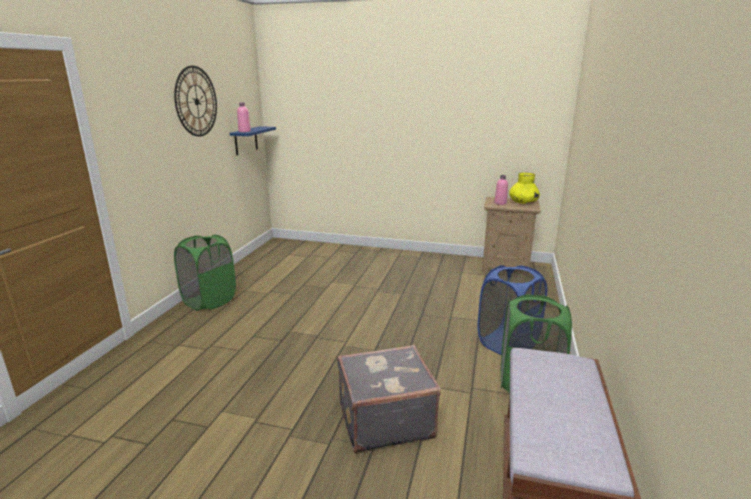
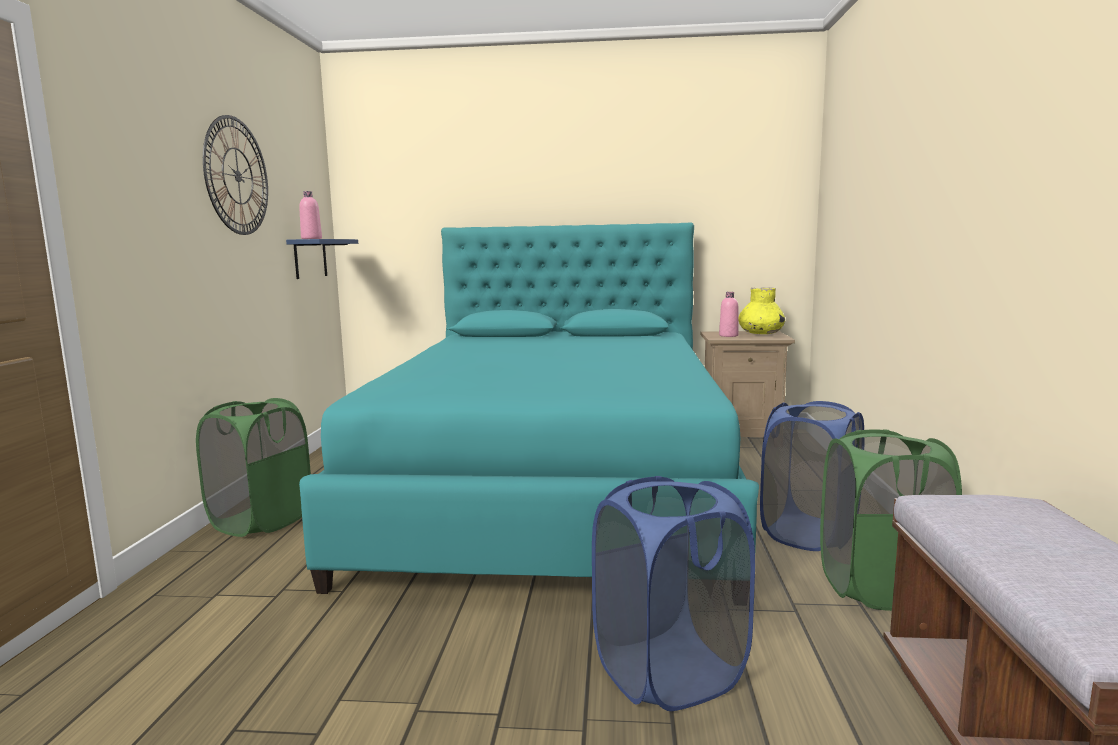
camera: 10 degrees left, 10 degrees down
(373, 295) = (554, 488): none -> turquoise bed
(384, 419) = (668, 672): grey suitcase -> blue laundry basket

